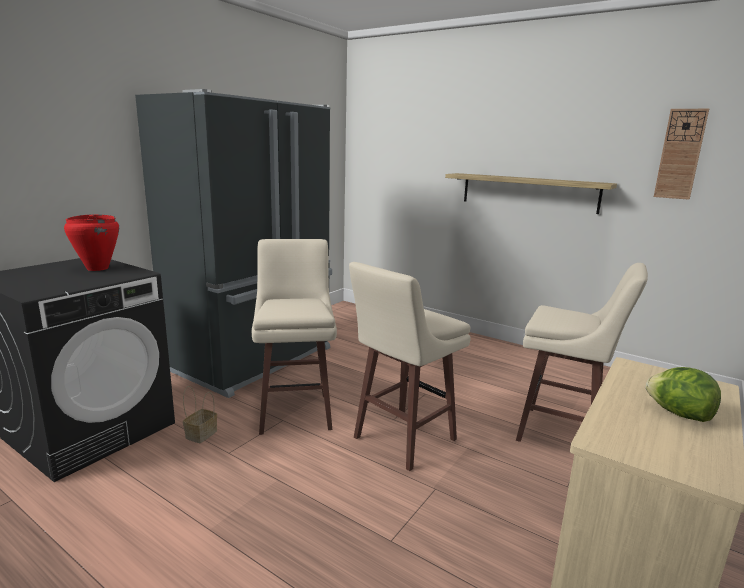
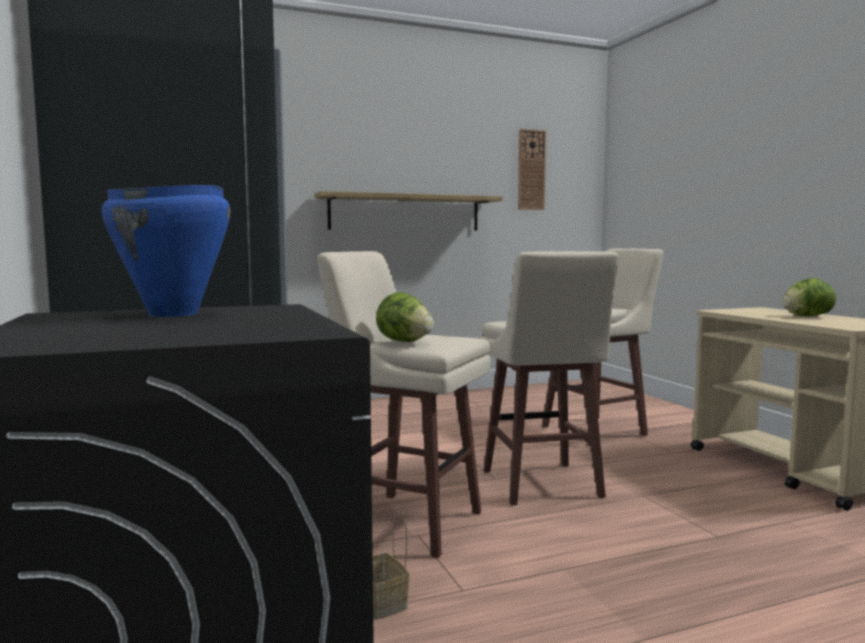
camera: 55 degrees left, 10 degrees down
(97, 268) = (173, 314): red cooking pot -> blue cooking pot
(276, 303) = (404, 341): none -> lettuce

